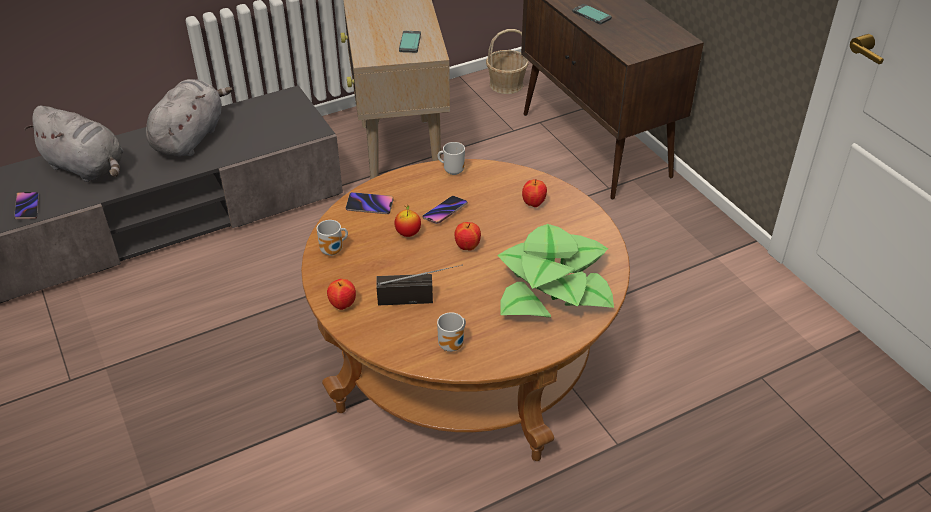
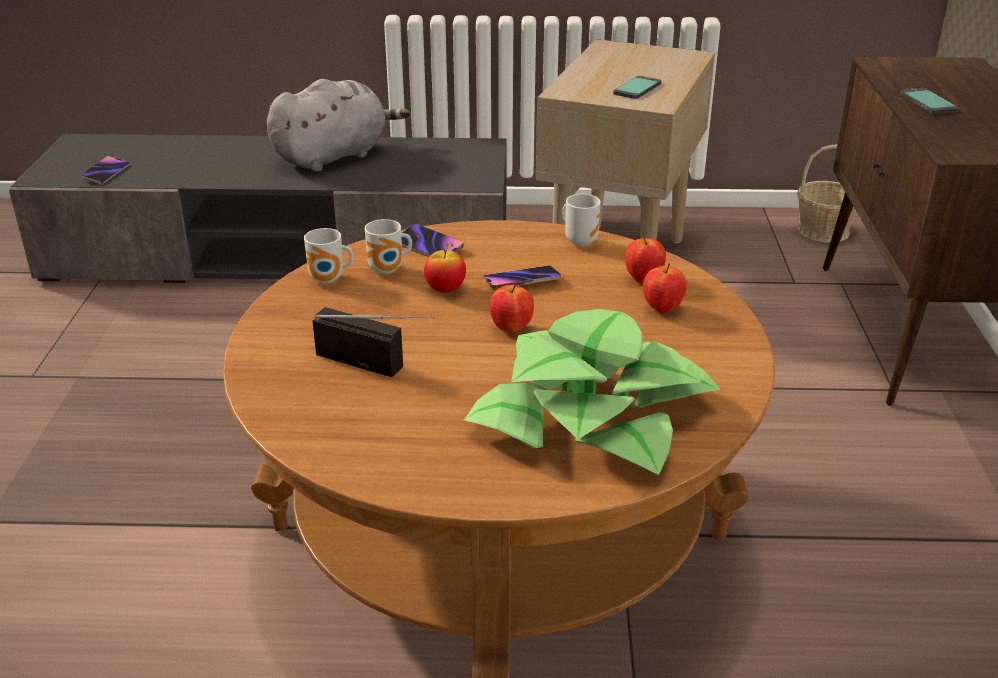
camera: 30 degrees right, 10 degrees down
(87, 168) = (201, 155): grey plush toy -> none
(343, 305) = (273, 340): apple -> apple (643, 279)
(453, 345) = (364, 439): mug -> mug (388, 270)

